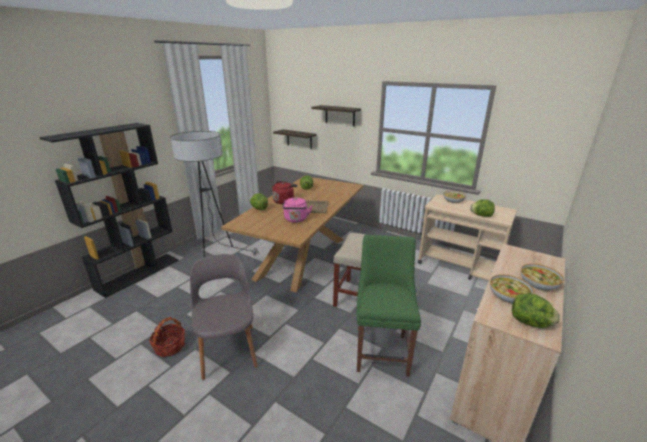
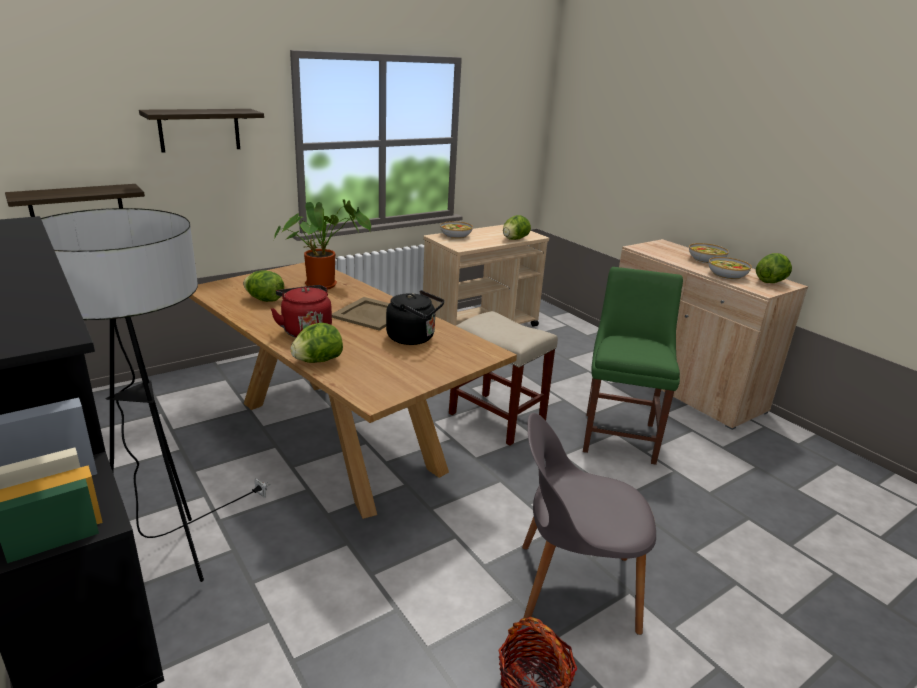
camera: 70 degrees left, 0 degrees up
(296, 220) = (414, 338): pink kettle -> black kettle
(335, 192) = (324, 285): none -> potted plant
(382, 350) = (619, 435): green chair -> green chair turned 75 degrees clockwise

